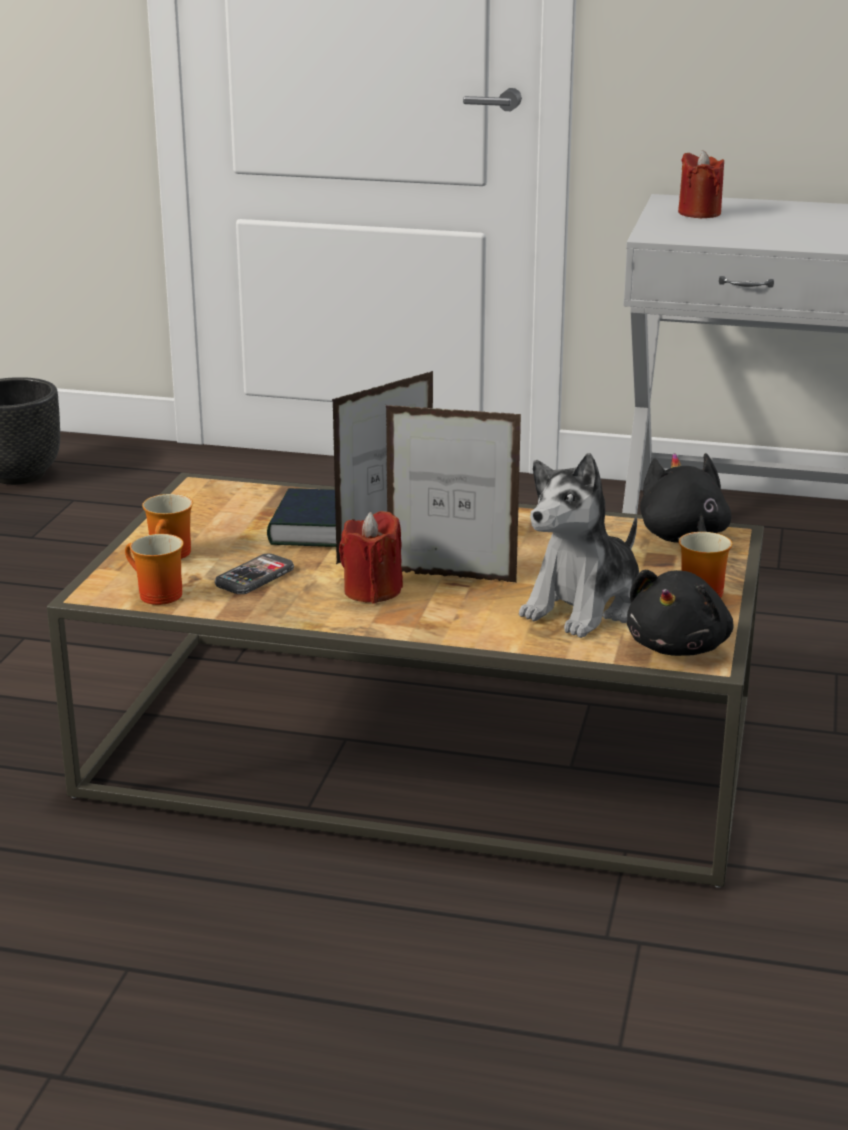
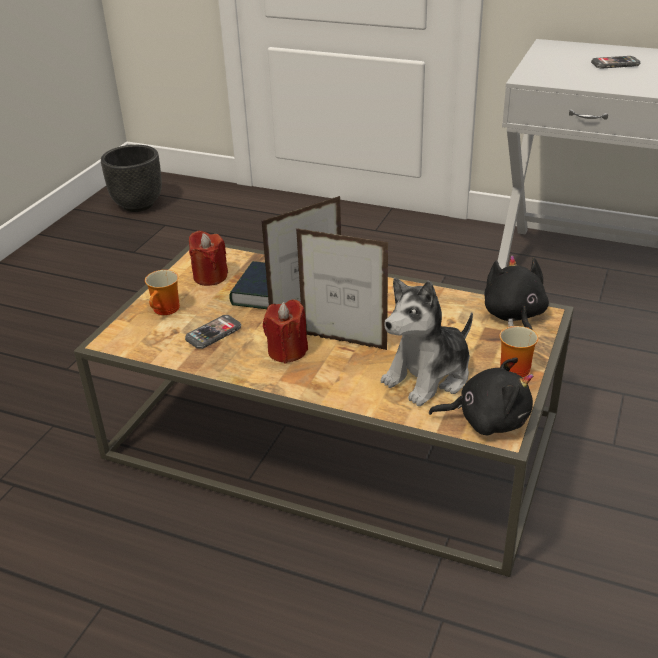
camera: 10 degrees right, 10 degrees up
(154, 595) = (144, 346): mug -> none
(679, 646) = (487, 420): black plush toy -> black plush toy turned 120 degrees counterclockwise
(699, 213) = (564, 57): red candle -> red candle (210, 277)
(772, 219) = (615, 64): none -> phone

